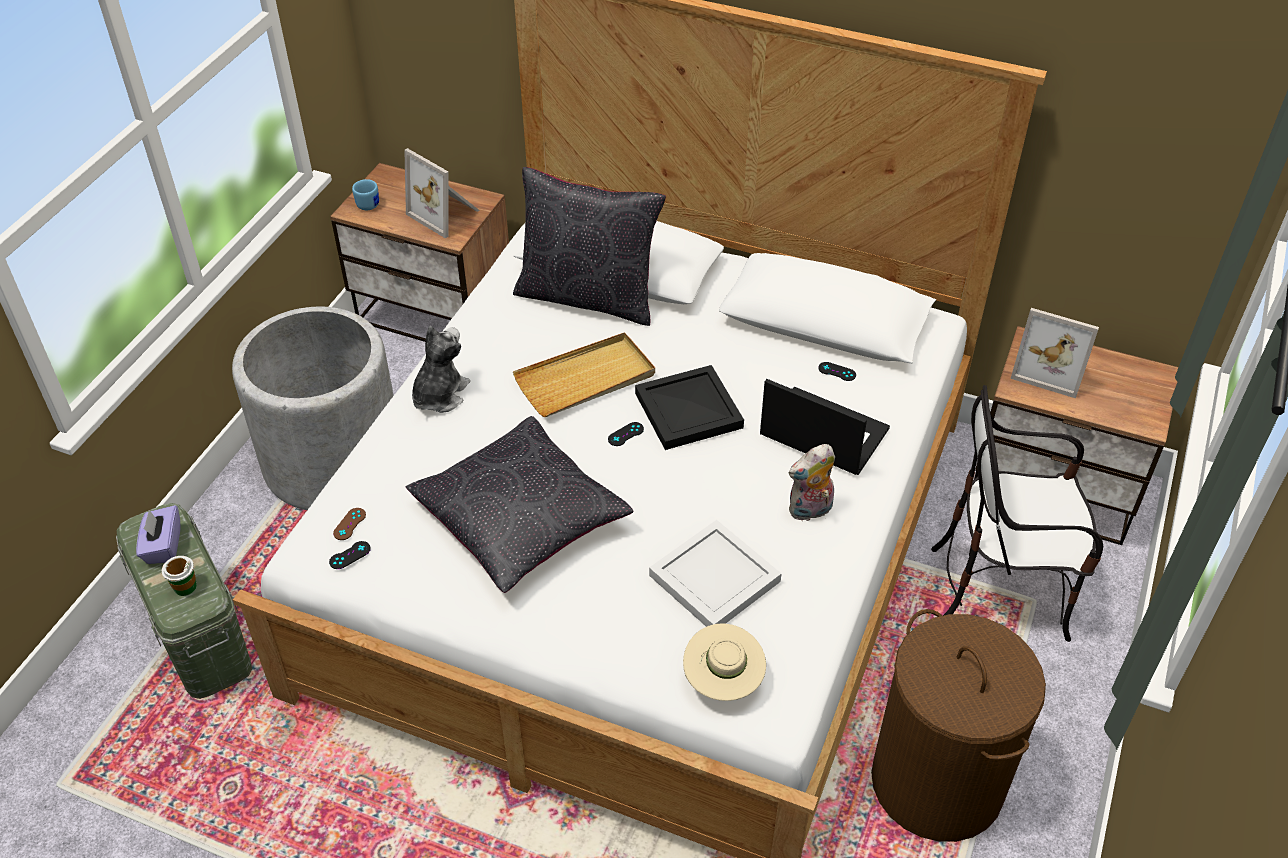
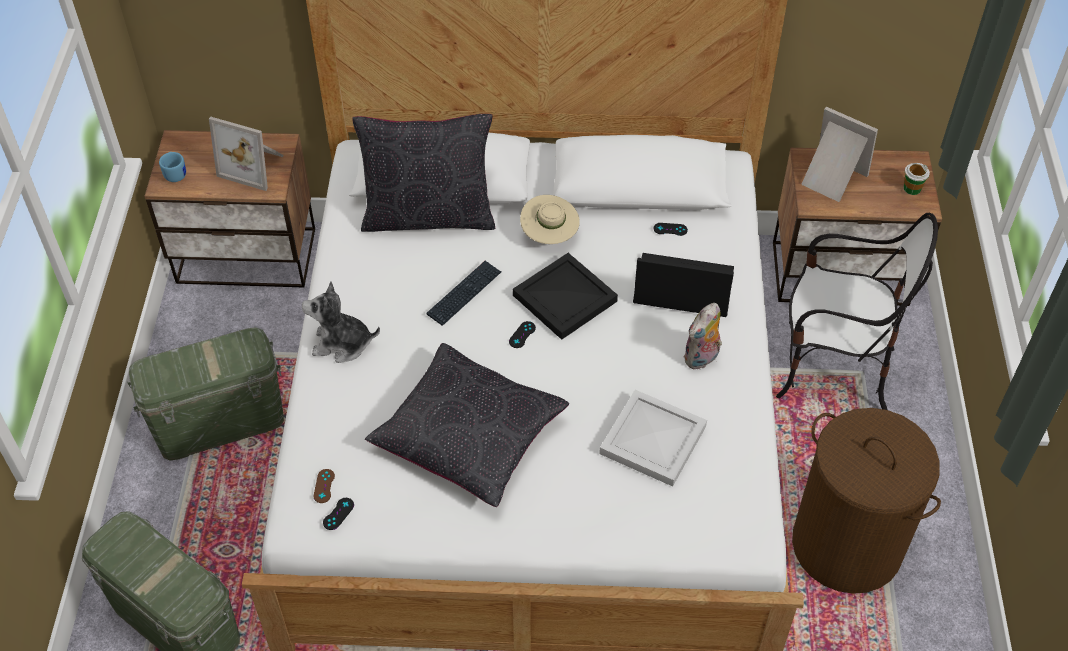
camera: 20 degrees left, 5 degrees up
(163, 546) = (136, 554): purple tissue box -> none
(185, 586) = (177, 585): cup -> cup (912, 188)
(334, 461) = (220, 423): grey planter -> green storage box
(439, 395) = (342, 344): plush toy -> plush toy turned 90 degrees counterclockwise
(586, 379) = (464, 294): beige tray -> keyboard
(723, 680) = (698, 523): beige hat -> beige hat (549, 235)
(1001, 588) = (833, 369): chair -> chair turned 150 degrees counterclockwise
(1050, 368) = (831, 178): picture frame -> picture frame turned 150 degrees counterclockwise

